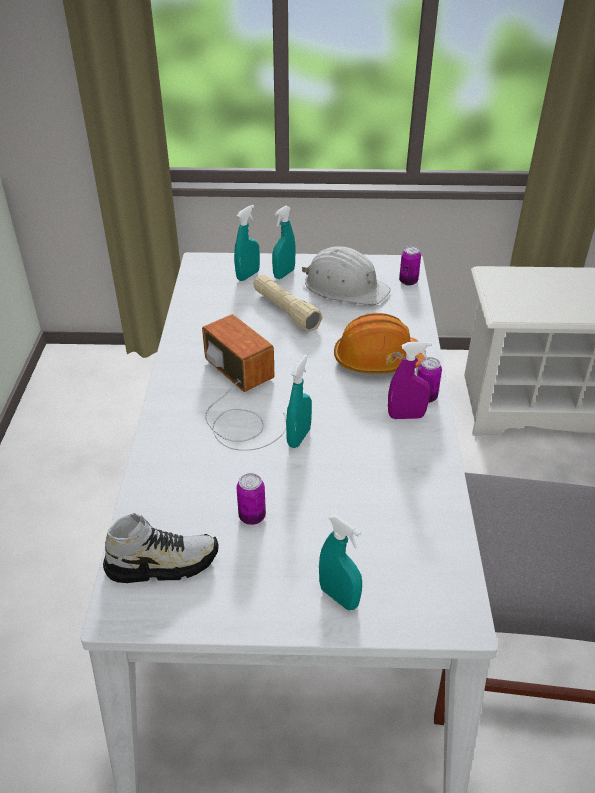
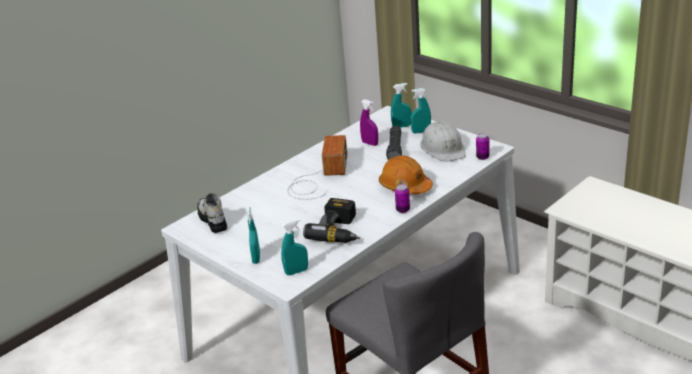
camera: 45 degrees right, 10 degrees down
(162, 564) = (212, 220): shoe -> shoe turned 150 degrees counterclockwise
(252, 516) = (263, 220): can -> none
(286, 311) = (395, 149): beige flashlight -> black flashlight
(299, 437) = (321, 202): turquoise spray bottle -> turquoise spray bottle (296, 271)
(393, 473) = (340, 231): none -> power drill
(406, 416) = (381, 213): purple spray bottle -> purple spray bottle (370, 143)

